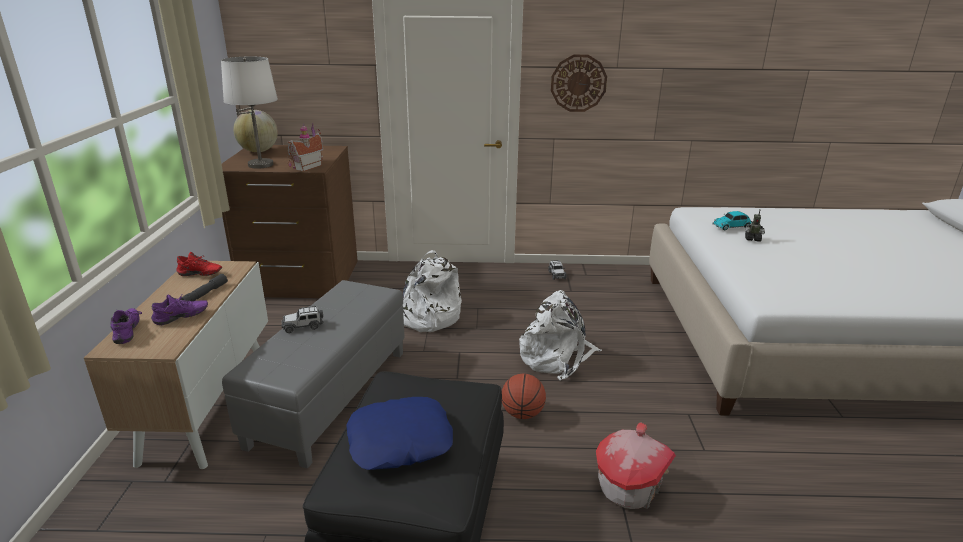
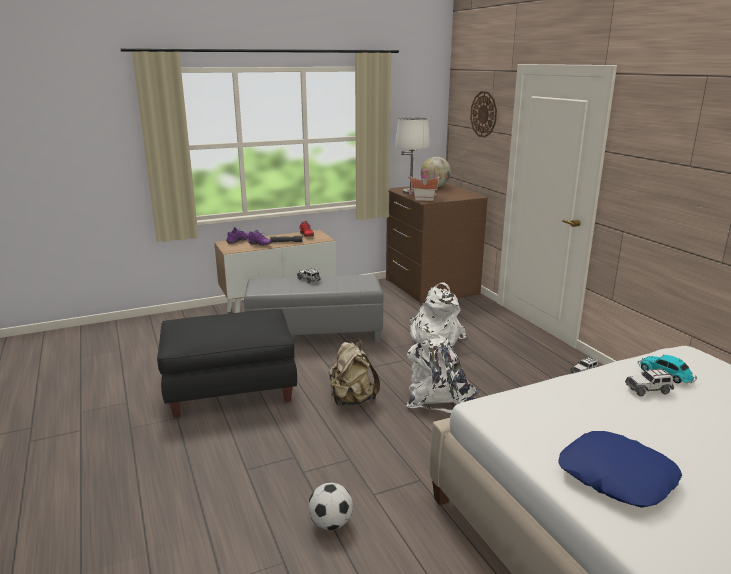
camera: 65 degrees right, 5 degrees down
(400, 442) = (211, 324): blue pillow -> blue pillow (616, 477)
(522, 414) = (351, 400): basketball -> beige backpack
(578, 83) = (648, 176): wall clock -> wall clock (484, 114)
(629, 487) = (301, 460): toy house -> none
(747, 493) = (331, 523): none -> football
(752, 239) = (648, 390): toy robot -> toy car

